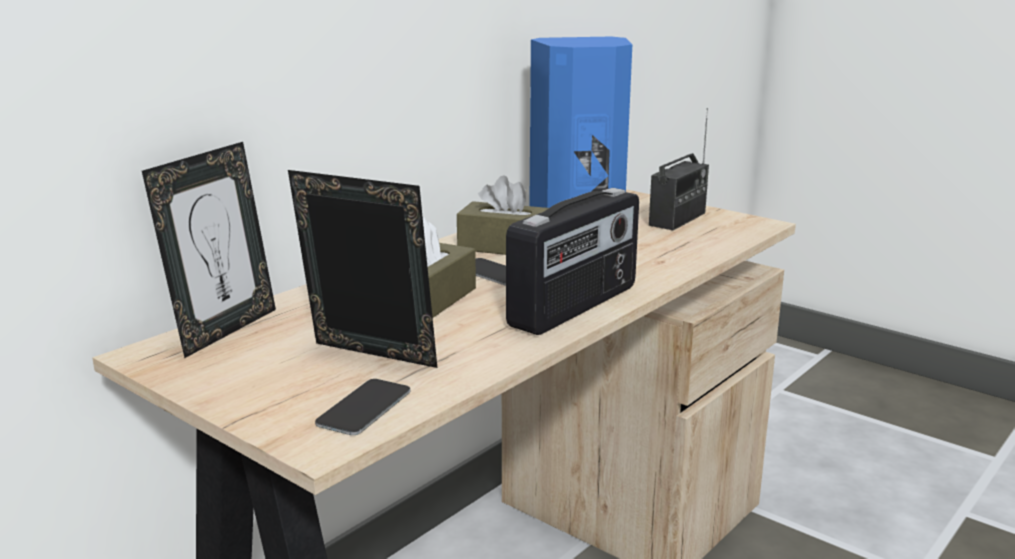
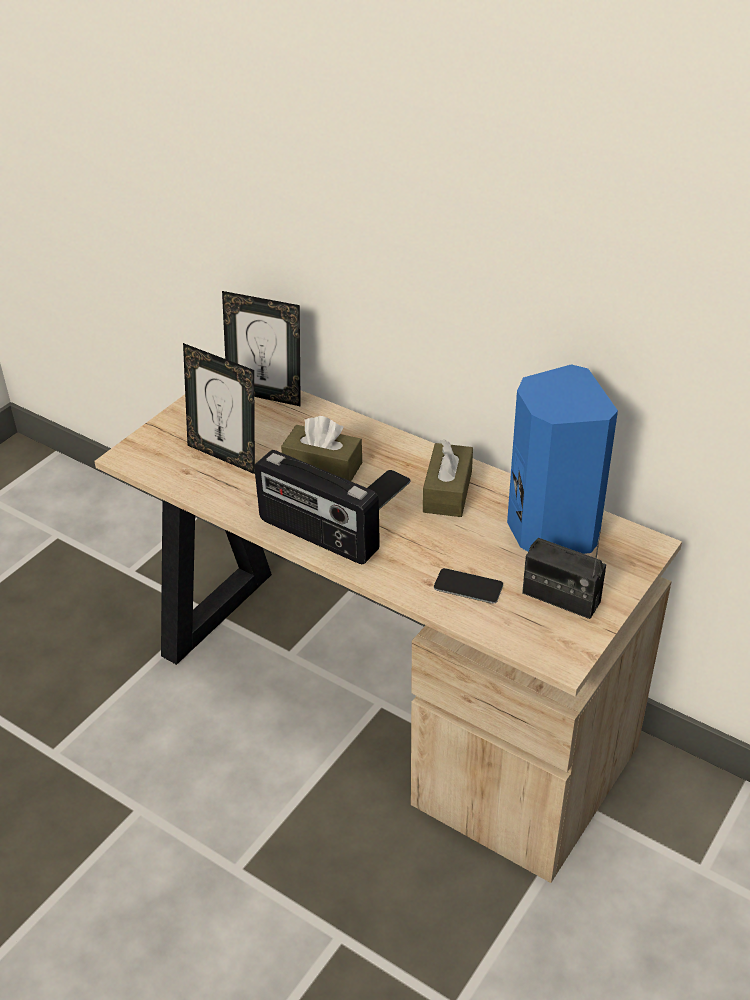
camera: 85 degrees right, 20 degrees up
(364, 407) = (163, 464): phone -> phone (468, 586)
(369, 359) = (225, 455): picture frame -> picture frame turned 105 degrees clockwise

